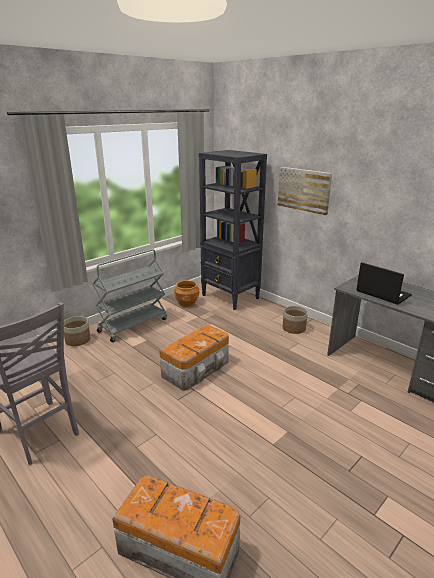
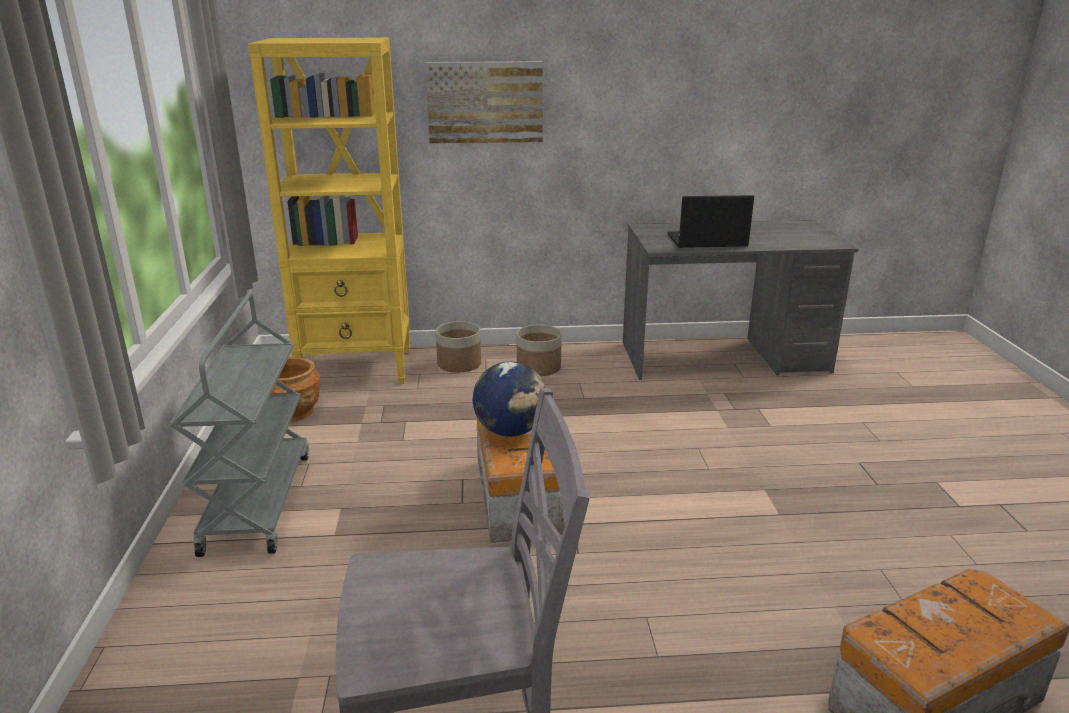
camera: 50 degrees left, 0 degrees up
(78, 340) = (179, 599): planter -> planter (459, 364)
(194, 339) = (511, 431): none -> globe
(230, 297) = (358, 368): black bookcase -> yellow bookcase

